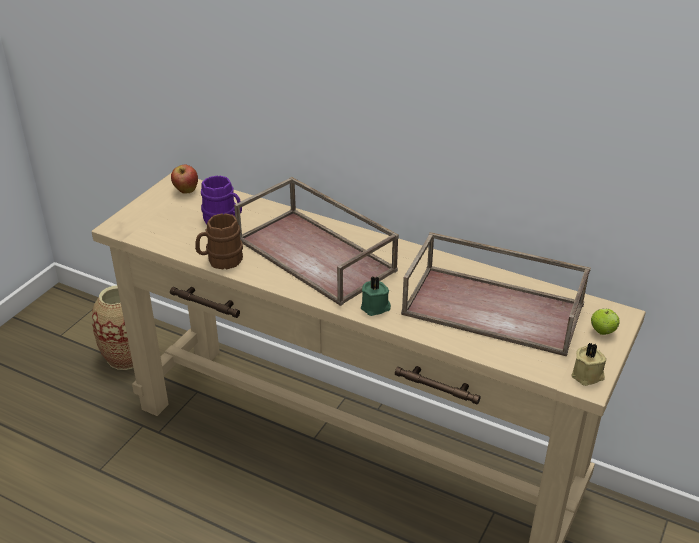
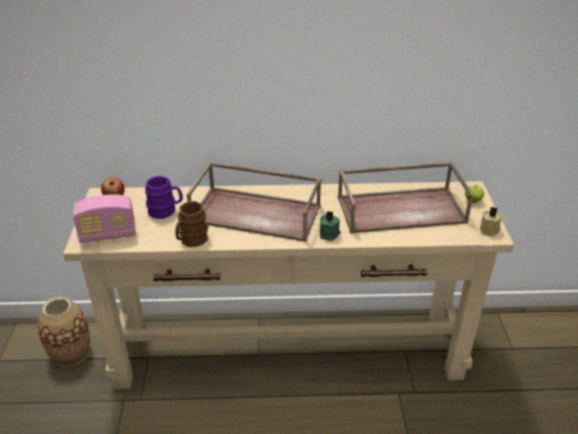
camera: 30 degrees left, 0 degrees up
(146, 226) = (108, 235): none -> radio

